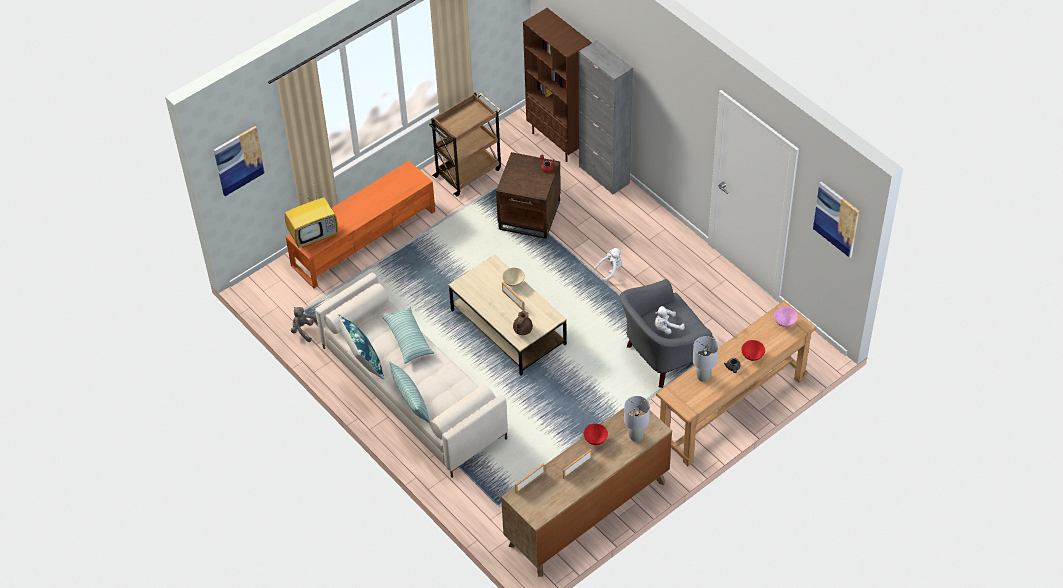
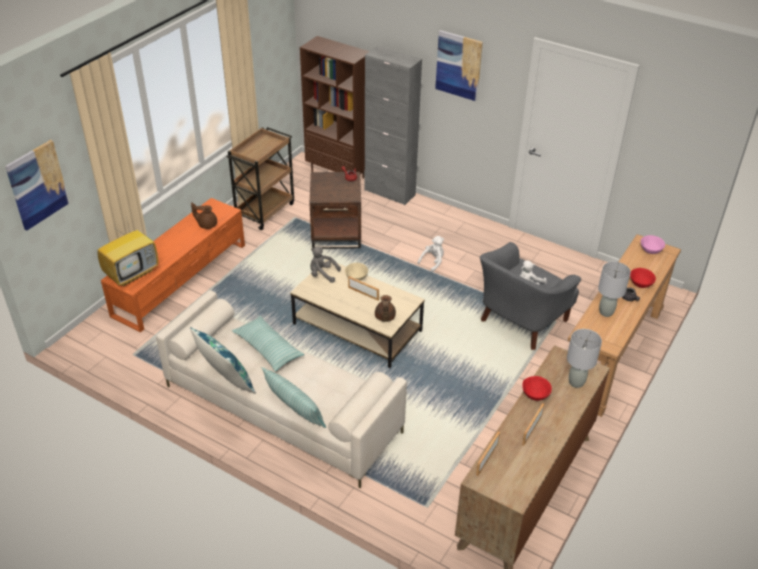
camera: 20 degrees left, 10 degrees down
(304, 330) = (141, 373): grey plush toy -> grey plush toy (322, 274)
(395, 192) = (207, 224): none -> brown teapot
(836, 219) = (688, 130): picture -> picture (458, 65)

